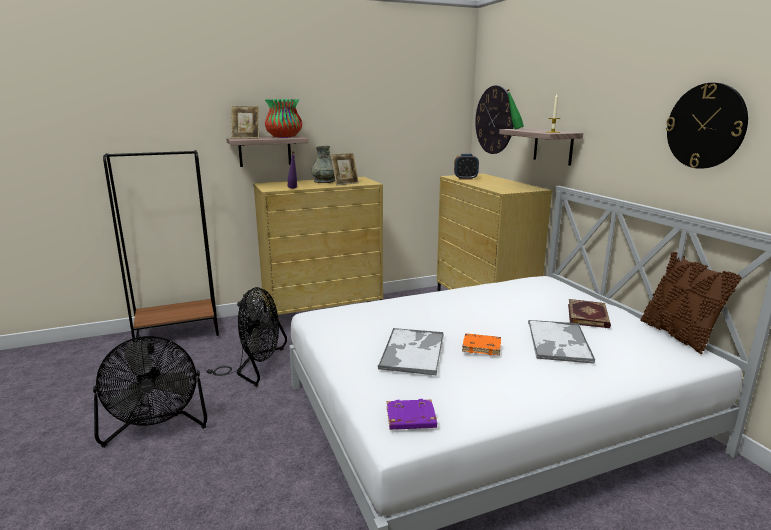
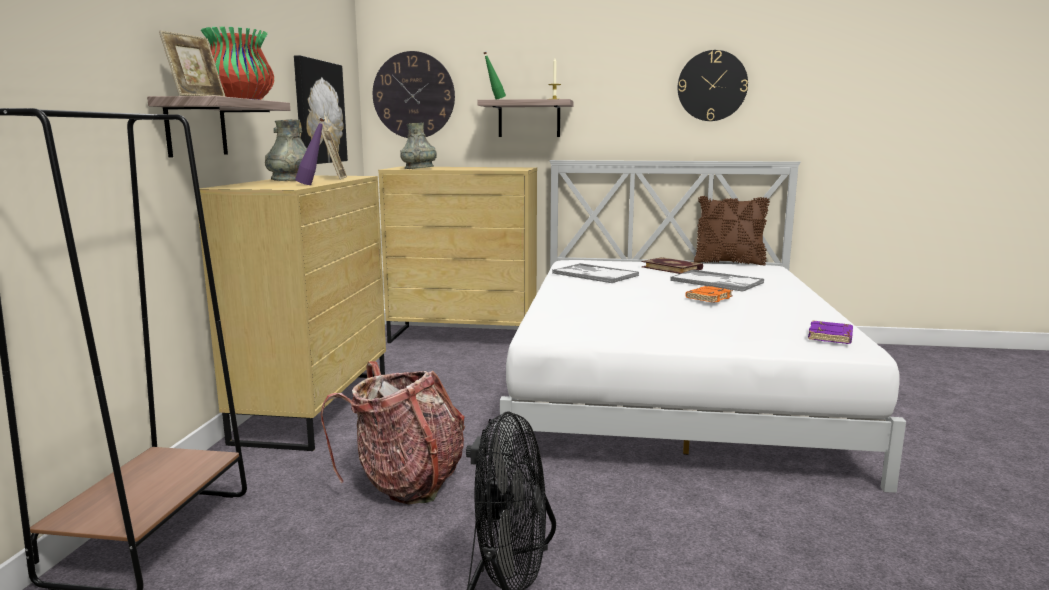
camera: 60 degrees left, 5 degrees down
(254, 367) = (406, 483): black fan -> backpack
(404, 134) = (319, 112): none -> picture
(412, 351) = (697, 314): tray -> tray (594, 274)
(465, 178) = (419, 168): alarm clock -> grey vase

